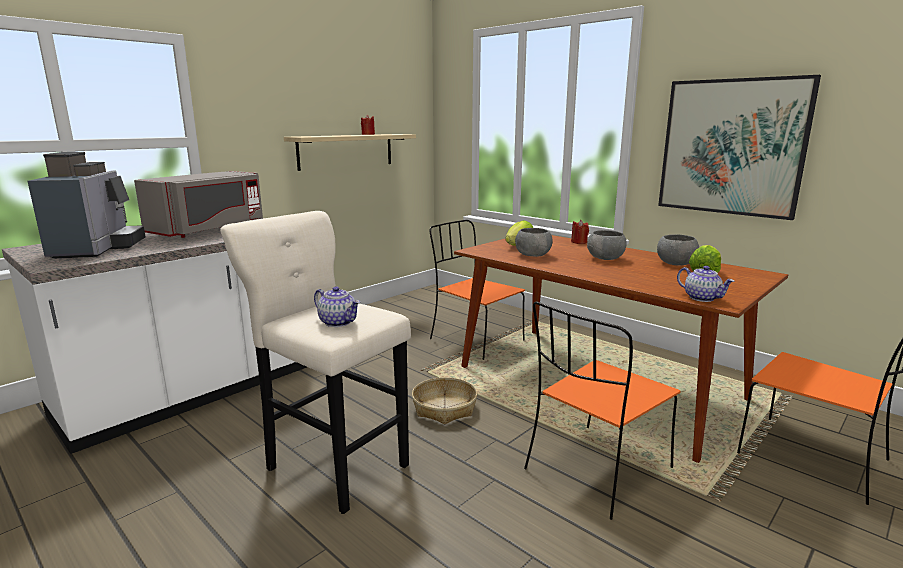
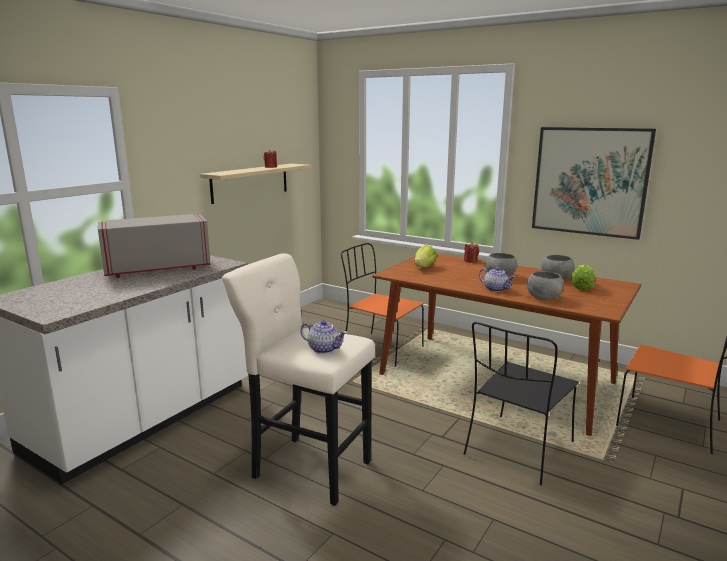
camera: 10 degrees left, 0 degrees up
(97, 248) = (74, 294): coffee machine -> none
(209, 229) = (157, 268): grey microwave -> grey microwave turned 135 degrees counterclockwise
(444, 408) = (380, 411): basket -> none
(532, 255) = (440, 276): grey bowl -> grey bowl (543, 298)
(596, 471) = (518, 450): orange chair -> black chair
(702, 298) = (589, 309): teapot -> teapot (496, 289)

